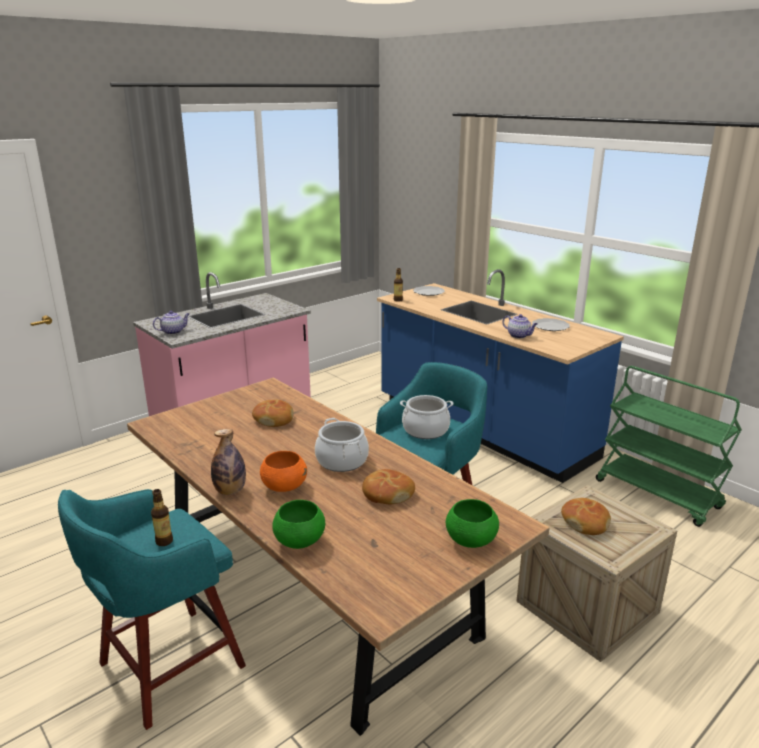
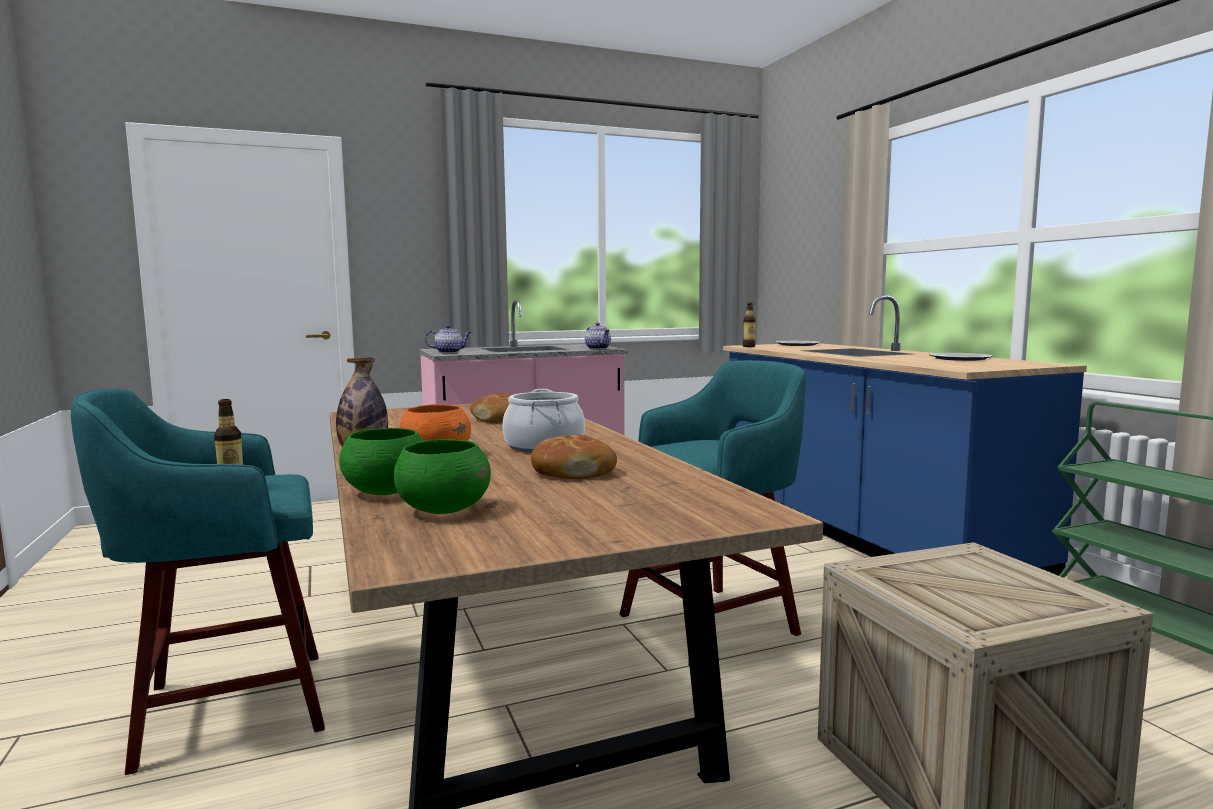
camera: 20 degrees right, 15 degrees down
(425, 430) = (705, 445): cooking pot -> none
(470, 540) = (656, 518): green bowl -> green bowl (443, 510)
(519, 336) = (900, 361): teapot -> teapot (598, 348)
(585, 522) = (943, 579): bread -> none

